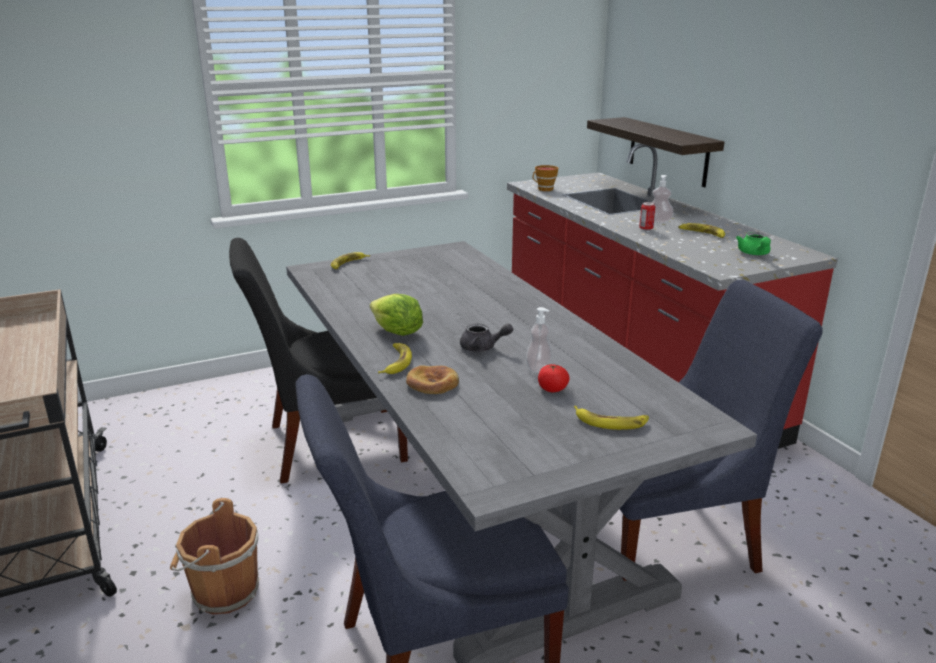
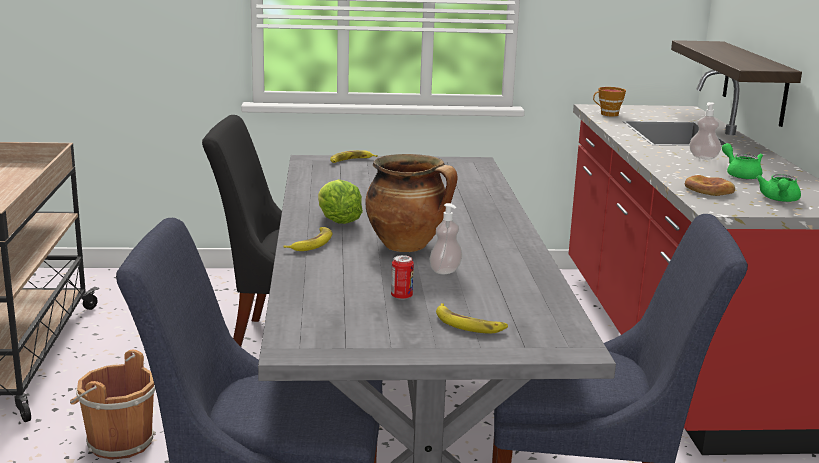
camera: 20 degrees right, 5 degrees down
(432, 384) = (328, 265): bread -> bread (709, 190)
(483, 348) = (408, 246): grey teapot -> cooking pot
(552, 389) = (440, 289): tomato -> none
(646, 229) = (678, 162): can -> can (401, 296)
(702, 234) = (740, 174): banana -> green teapot

